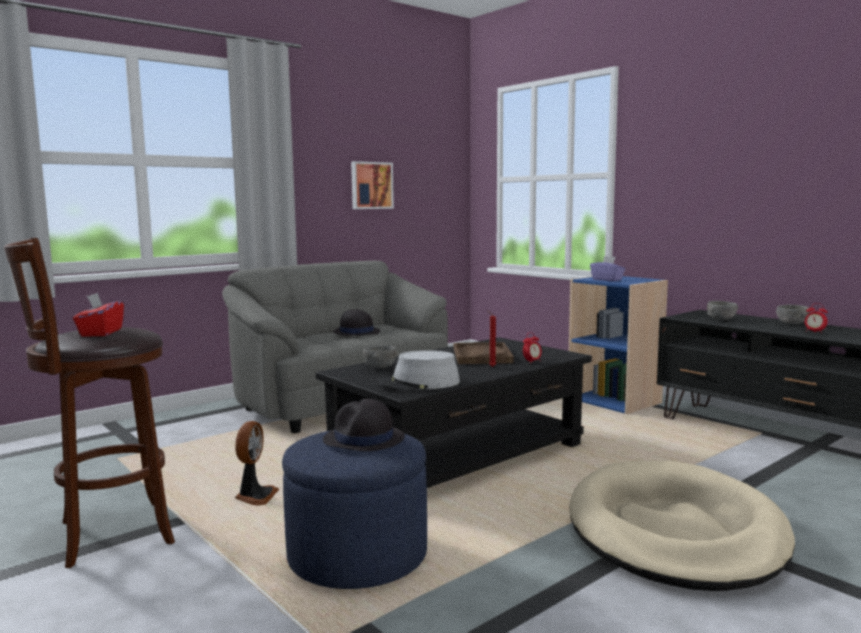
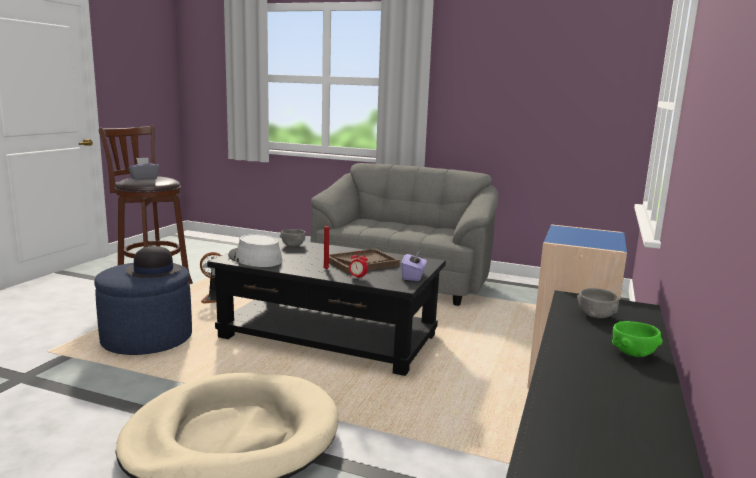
camera: 60 degrees right, 5 degrees up
(100, 333) = (144, 178): red tissue box -> grey tissue box
(356, 332) = (408, 227): black hat -> none
(371, 185) = (515, 104): picture -> none
(607, 280) = (567, 234): purple tissue box -> purple tissue box (413, 276)
(792, 324) = (633, 353): grey bowl -> green bowl
(814, 332) = (587, 365): alarm clock -> none

